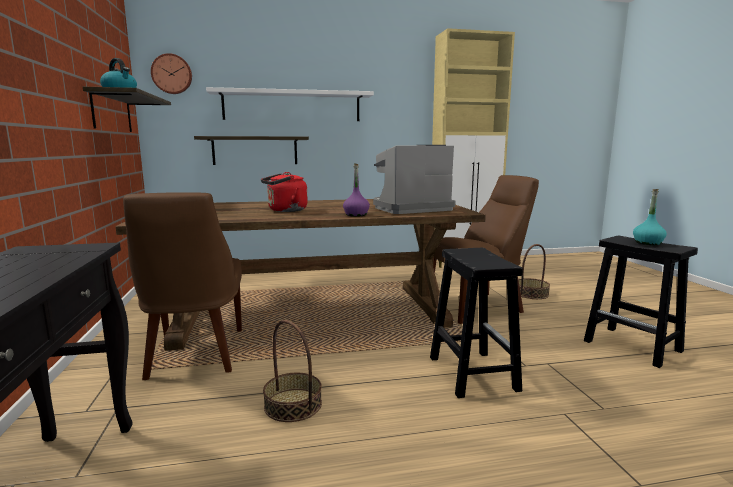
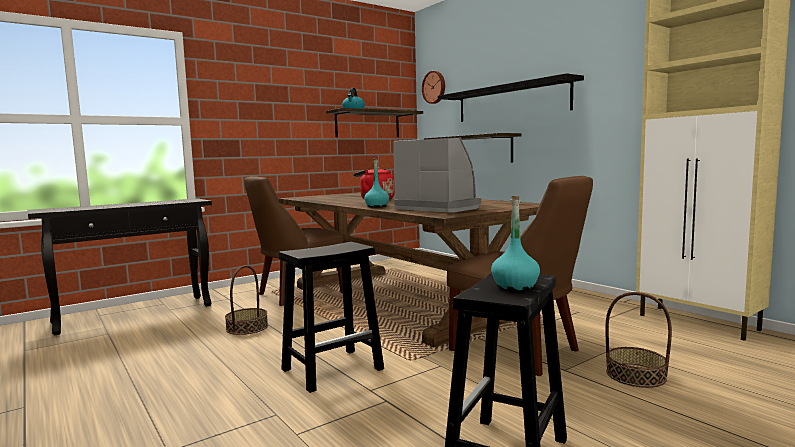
camera: 65 degrees right, 5 degrees down
(292, 106) = (511, 102): white shelf -> black shelf
(356, 215) = (377, 206): purple bottle -> turquoise bottle

